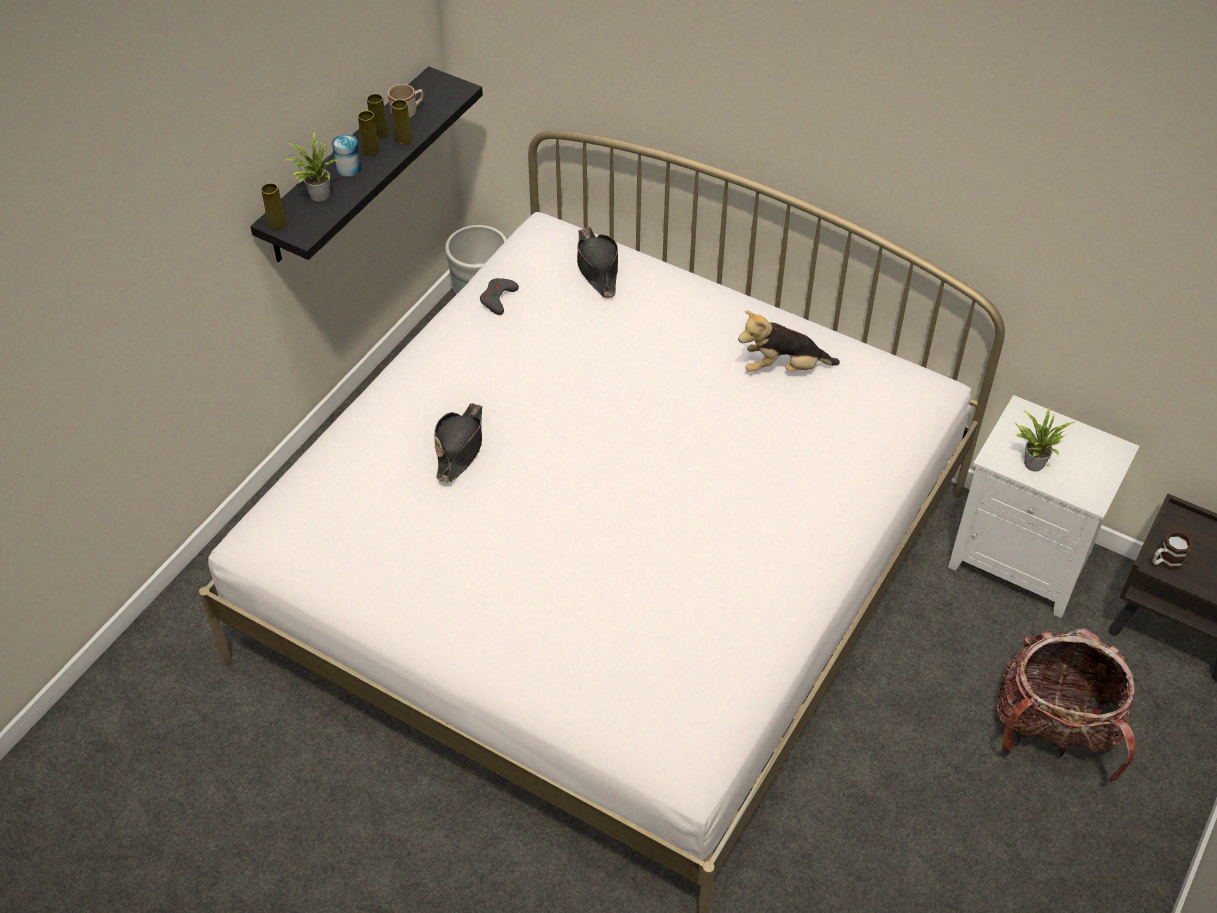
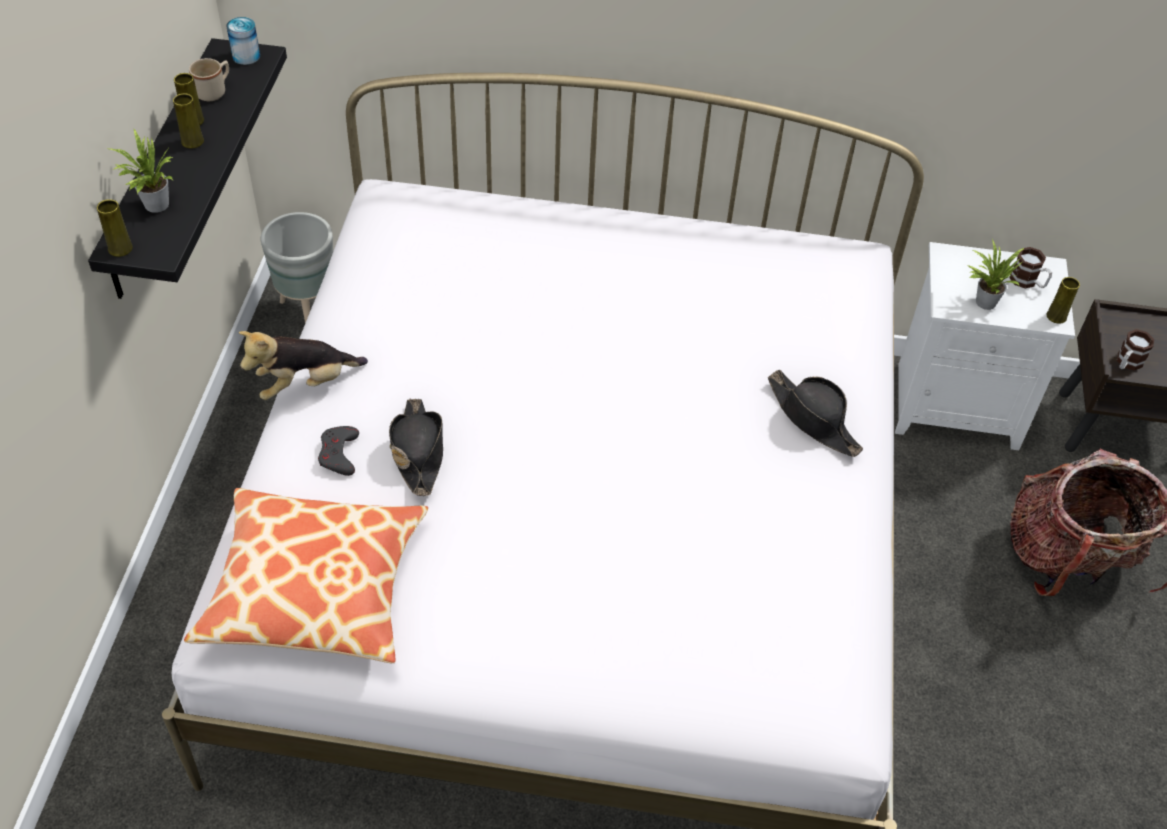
camera: 25 degrees left, 0 degrees up
(332, 527) = (314, 588): none -> pillow
(348, 168) = (176, 167): can -> can (246, 56)
(403, 139) = (225, 121): yellow vase -> yellow vase (1056, 316)
(498, 299) = (376, 279): grey game controller -> grey game controller (339, 454)
(597, 268) = (466, 220): black hat -> black hat (813, 419)
(783, 368) = (710, 272): plush toy -> plush toy (305, 384)
(1087, 457) = (1028, 282): none -> mug

